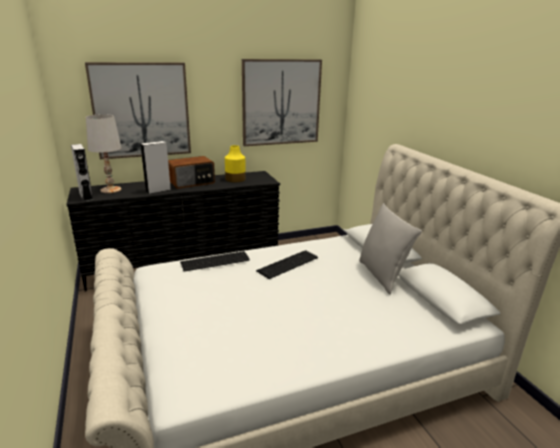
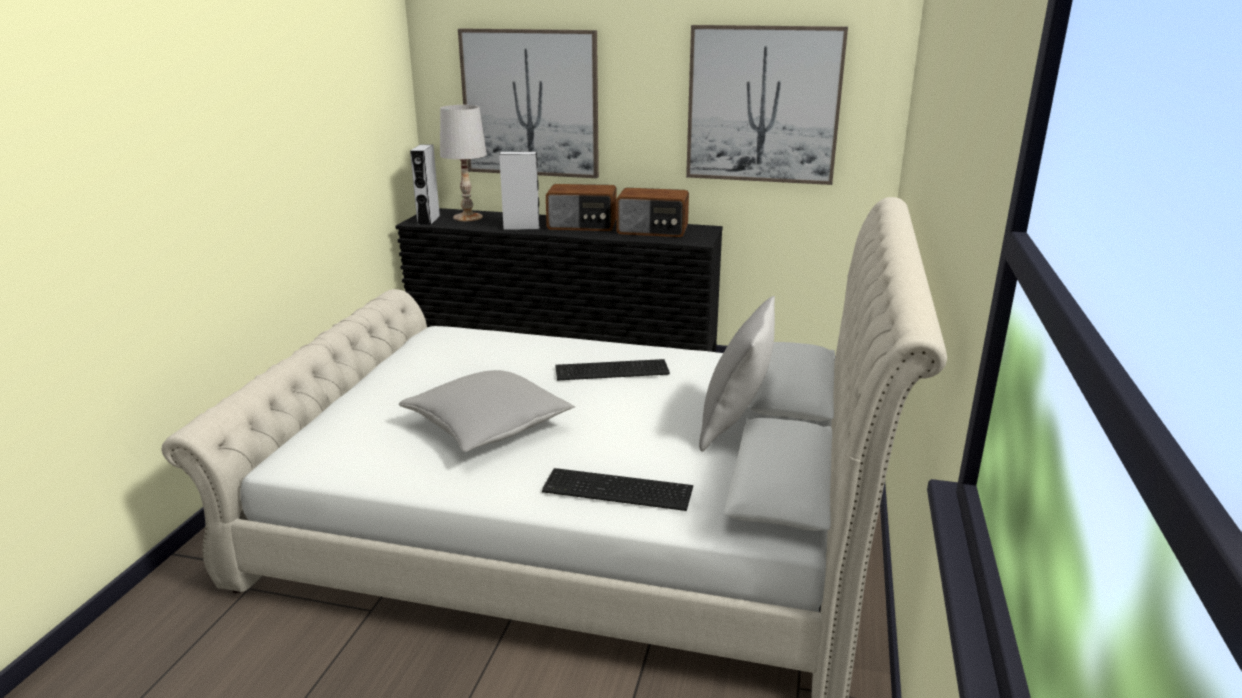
camera: 35 degrees right, 0 degrees up
(216, 261) = (520, 341): keyboard -> keyboard (619, 491)
(235, 179) = (652, 230): yellow vase -> radio
(272, 321) = (488, 427): none -> grey pillow

